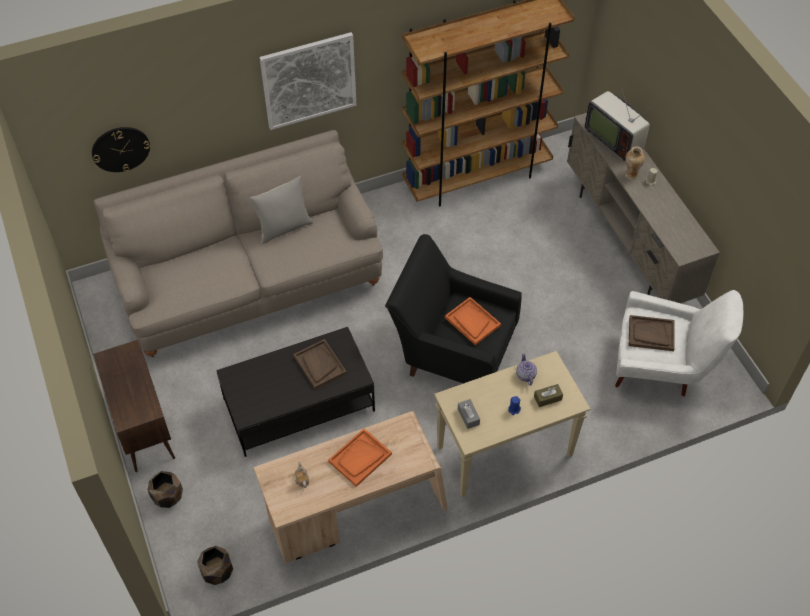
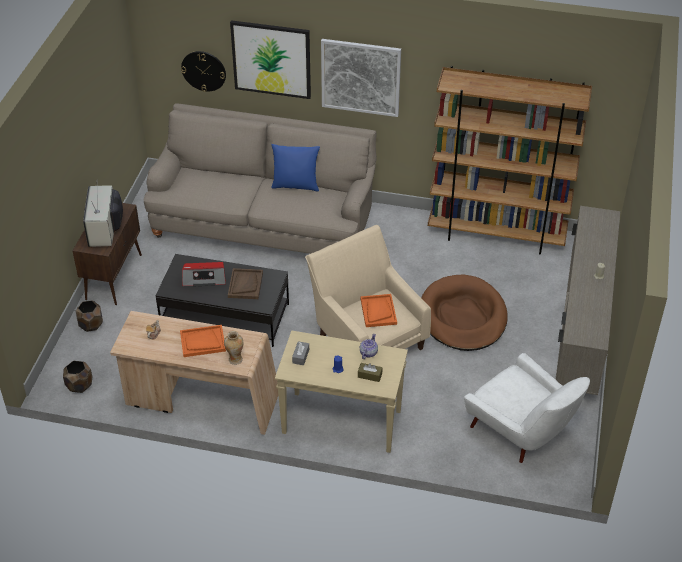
camera: 35 degrees right, 10 degrees down
(202, 103) = (271, 59): none -> picture
(272, 381) = (204, 278): none -> radio
(284, 228) = (295, 185): grey pillow -> blue pillow
(453, 350) = (367, 338): black armchair -> beige armchair
(518, 279) = (463, 316): none -> brown dog bed
(615, 139) = (598, 234): television -> television (106, 229)
(631, 175) = (586, 264): vase -> vase (235, 359)
(651, 334) = (512, 390): brown tray -> none

